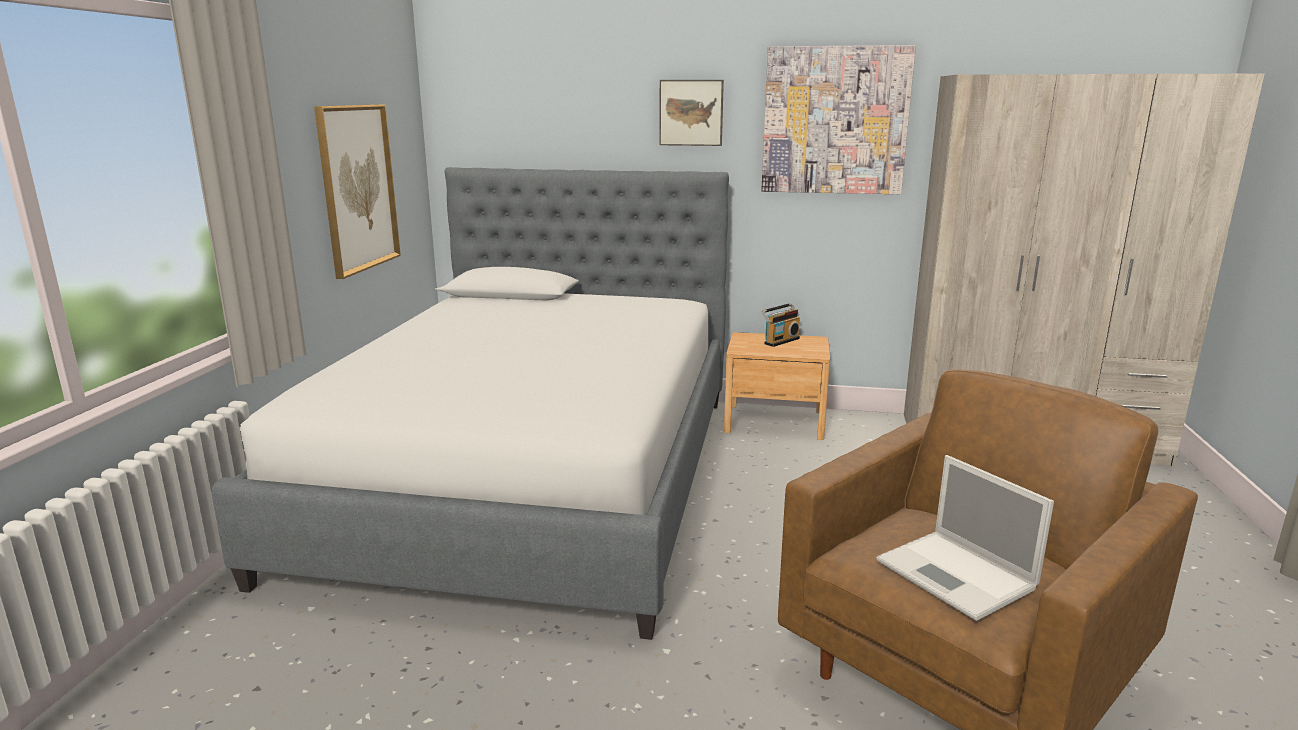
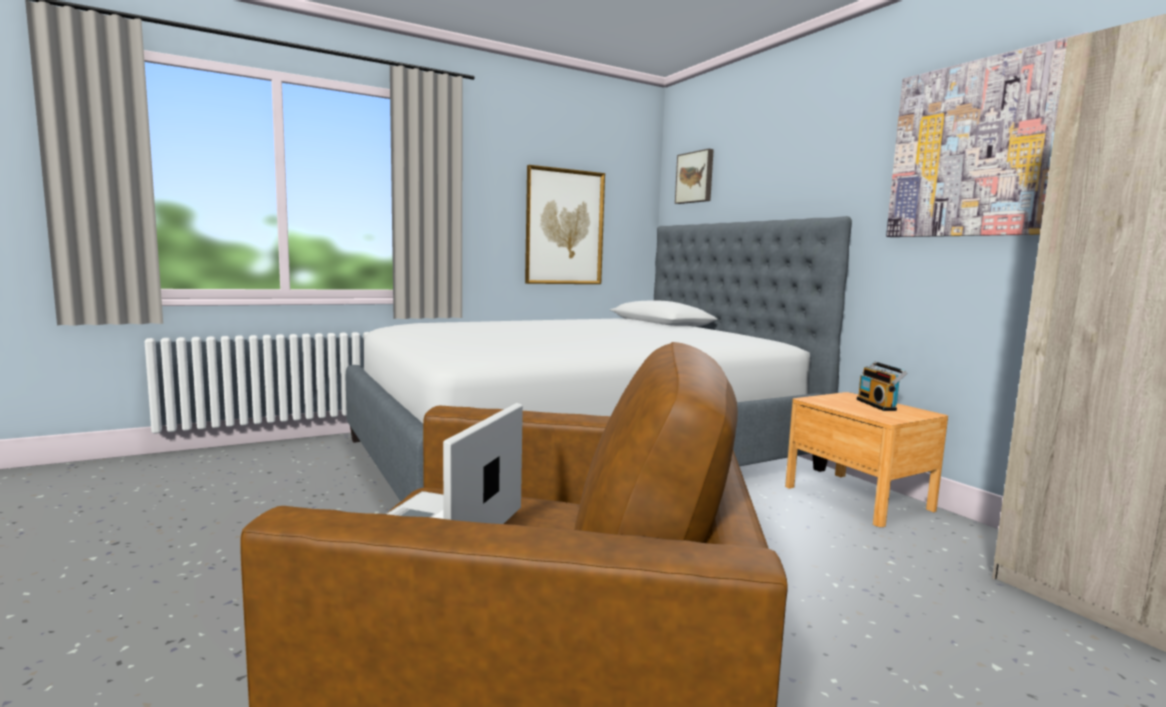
camera: 50 degrees right, 10 degrees down
(691, 112) = (832, 161): picture -> picture (695, 177)
(780, 341) = (878, 405): radio -> radio turned 75 degrees clockwise

